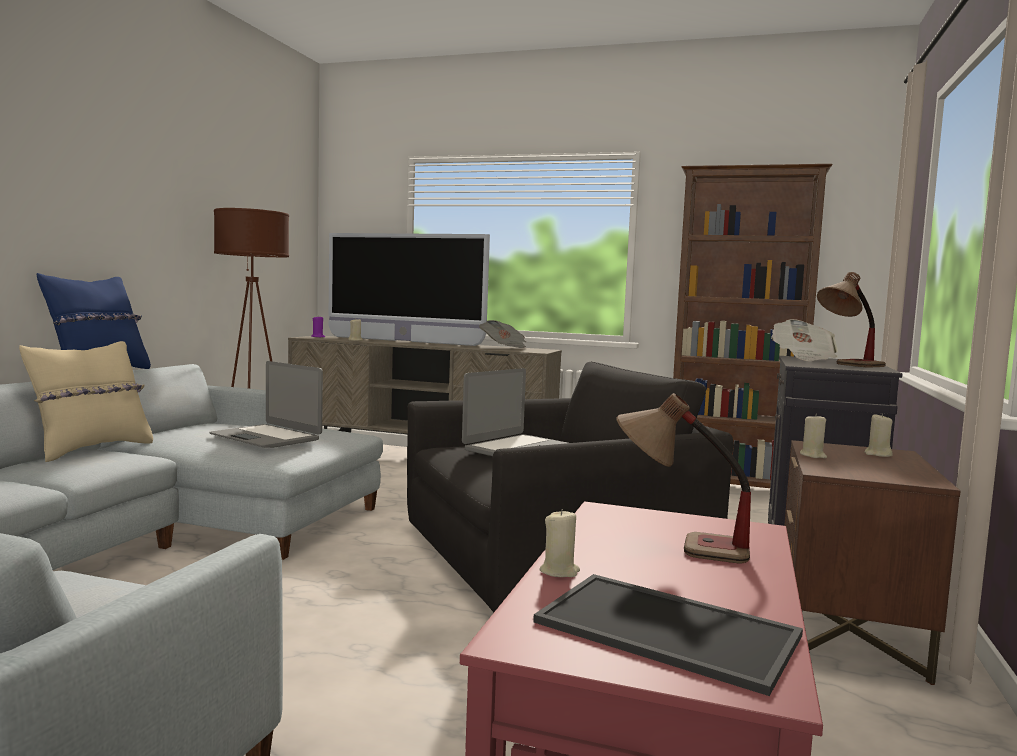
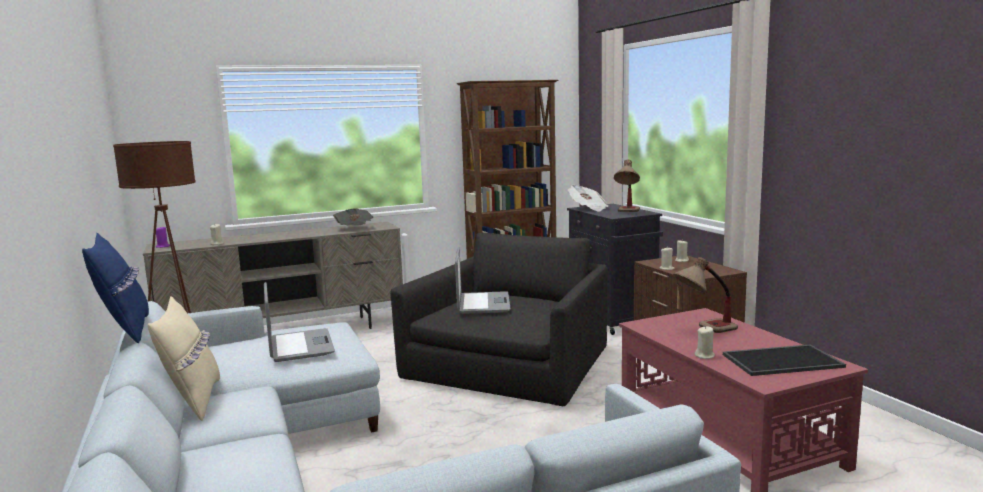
camera: 40 degrees left, 5 degrees up
(266, 438) = (299, 346): laptop -> laptop turned 105 degrees counterclockwise
(404, 341) = (252, 236): television -> none

